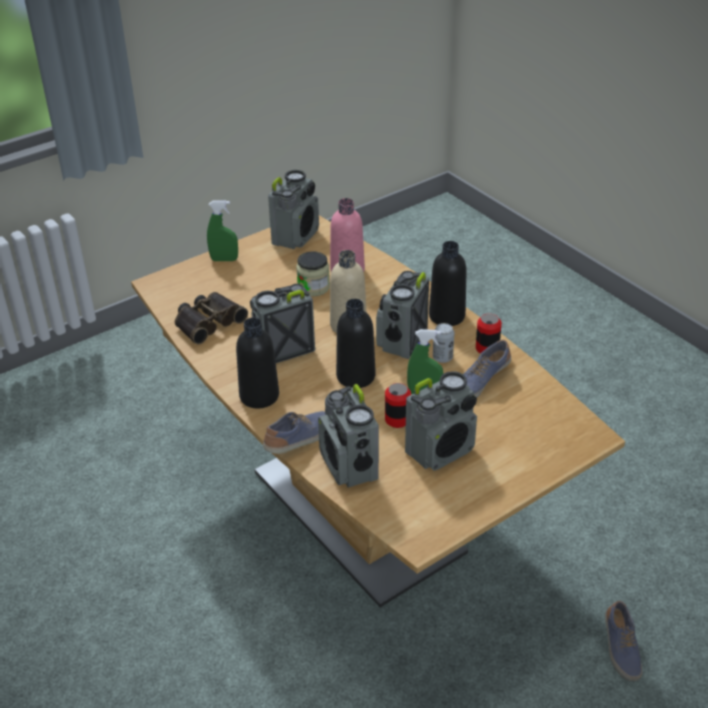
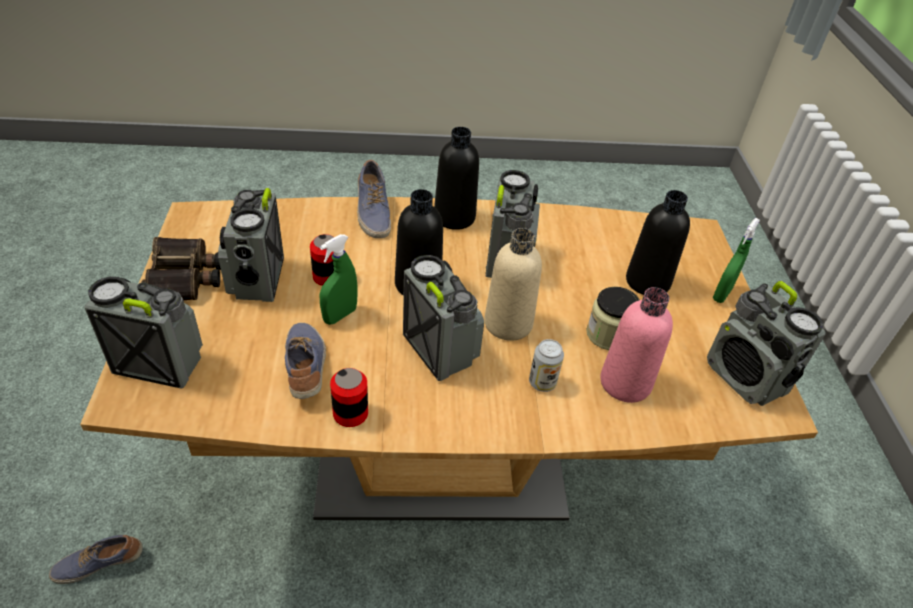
camera: 120 degrees right, 5 degrees up
(208, 322) = (601, 235): binoculars -> binoculars (185, 277)
(349, 466) = (309, 221): radio -> radio (158, 363)
(442, 358) = (377, 364): can -> can (542, 382)
(446, 316) = (447, 418): black bottle -> black bottle (647, 282)
(620, 648) = (99, 563): shoe -> shoe turned 45 degrees counterclockwise

